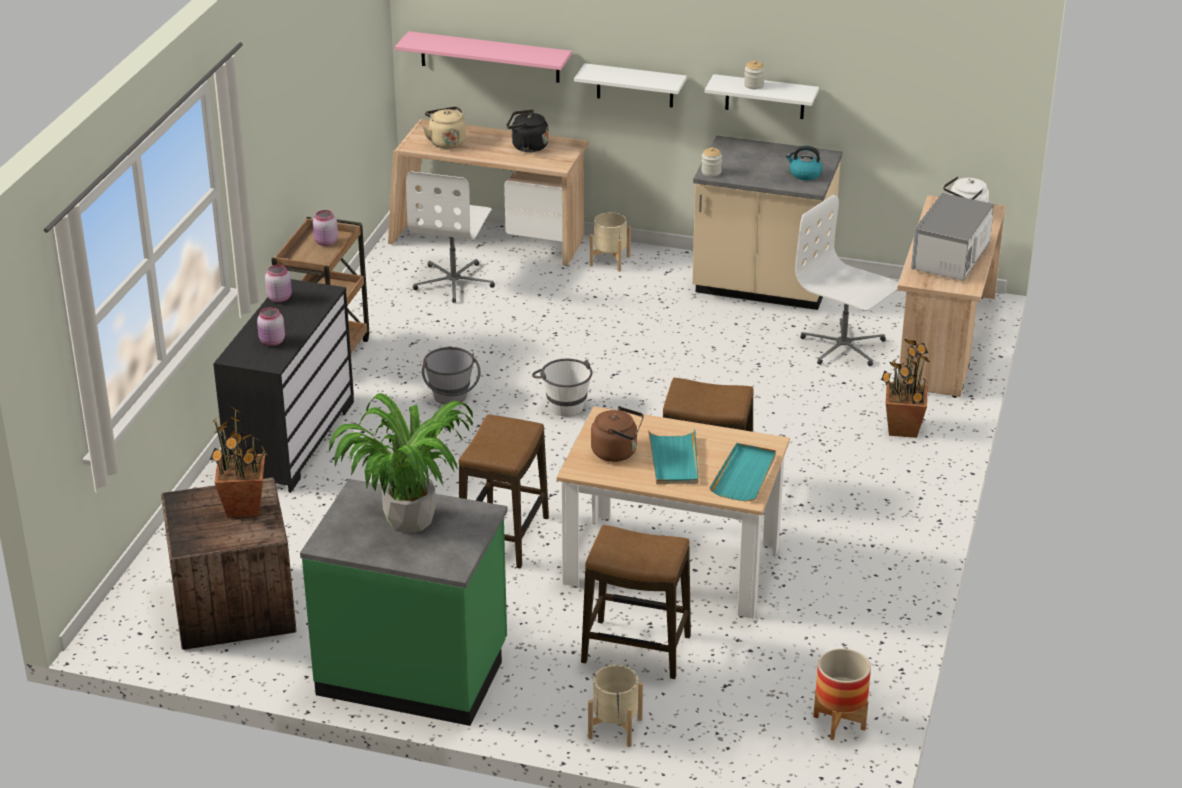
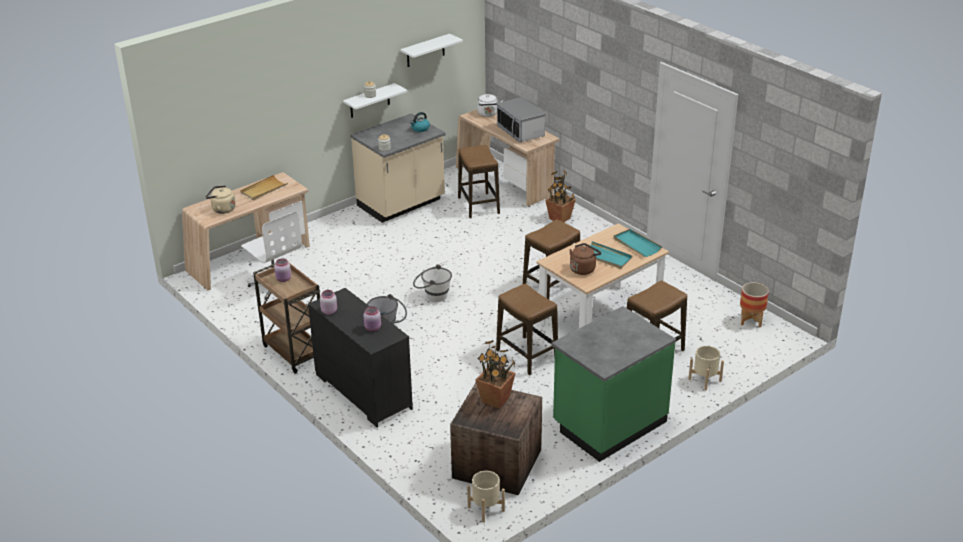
camera: 55 degrees left, 0 degrees up
(409, 521) = (608, 337): potted plant -> none
(489, 57) = (219, 148): pink shelf -> none
(527, 147) = (264, 189): black kettle -> beige tray
(610, 261) = (321, 233): beige planter -> beige planter (486, 509)
(635, 85) = (303, 126): white shelf -> white shelf (425, 51)
(843, 347) = (478, 205): white office chair -> stool

